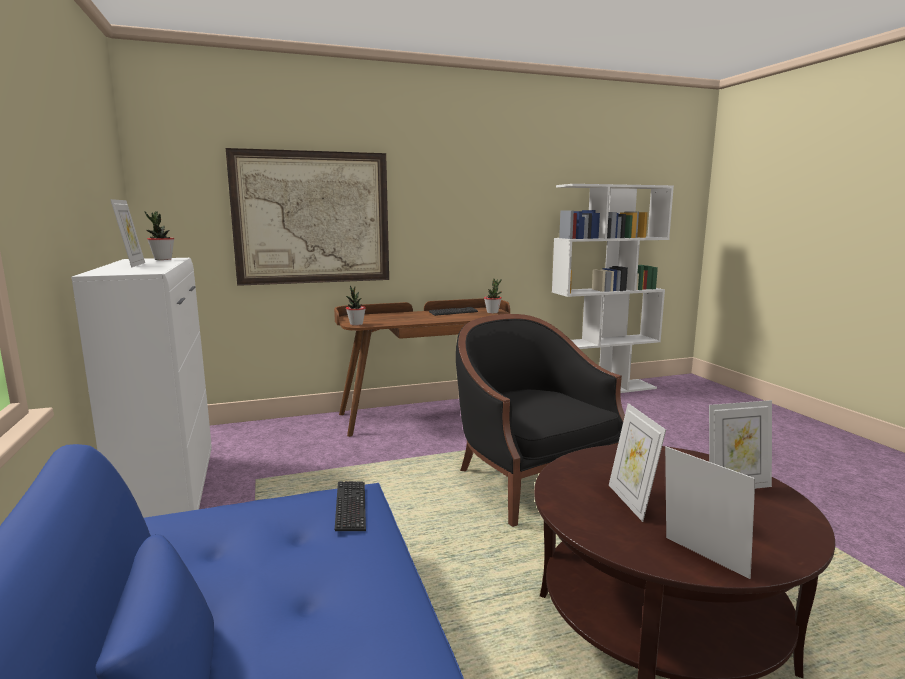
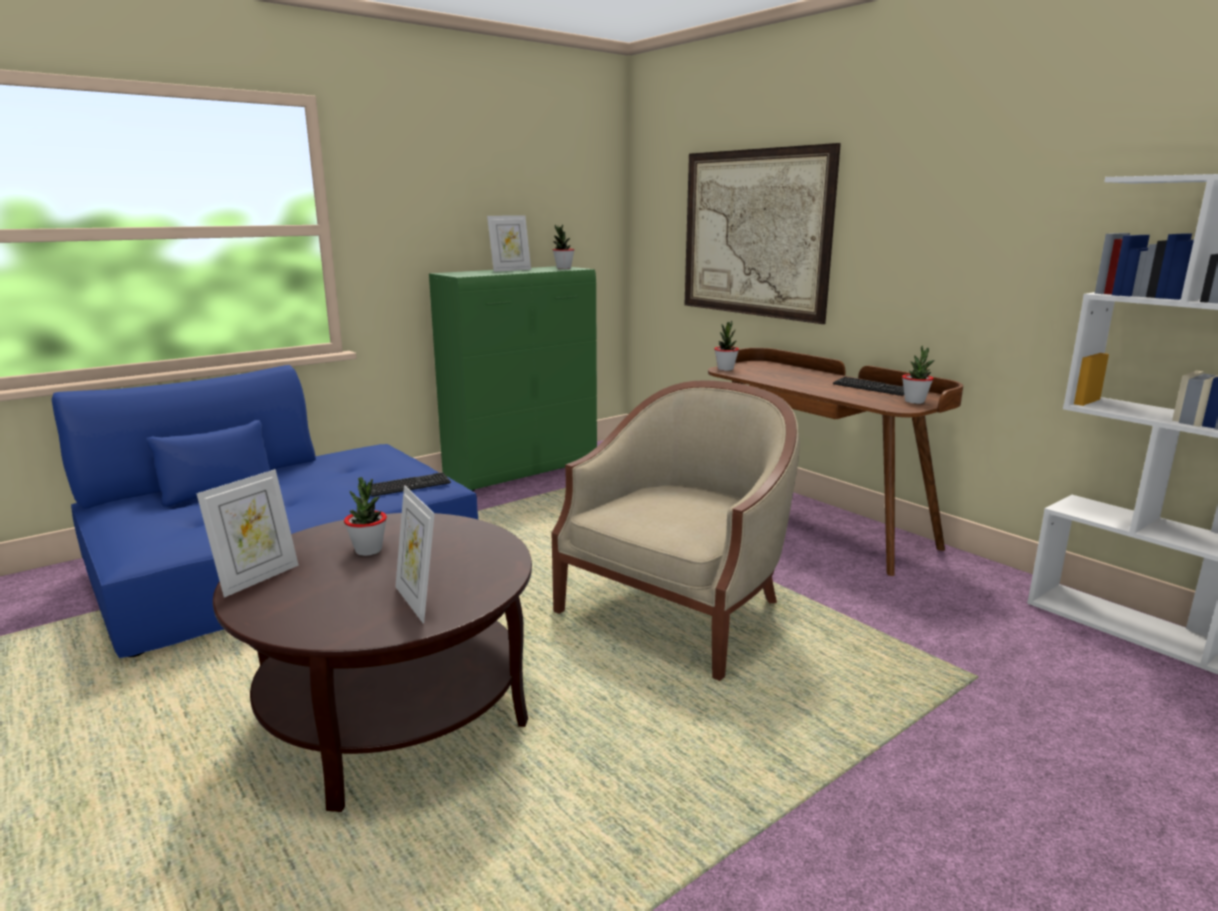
camera: 70 degrees right, 5 degrees up
(170, 495) = (523, 470): white cabinet -> green cabinet
(533, 480) = (678, 611): black armchair -> beige armchair
(631, 501) = (368, 550): picture frame -> potted plant

